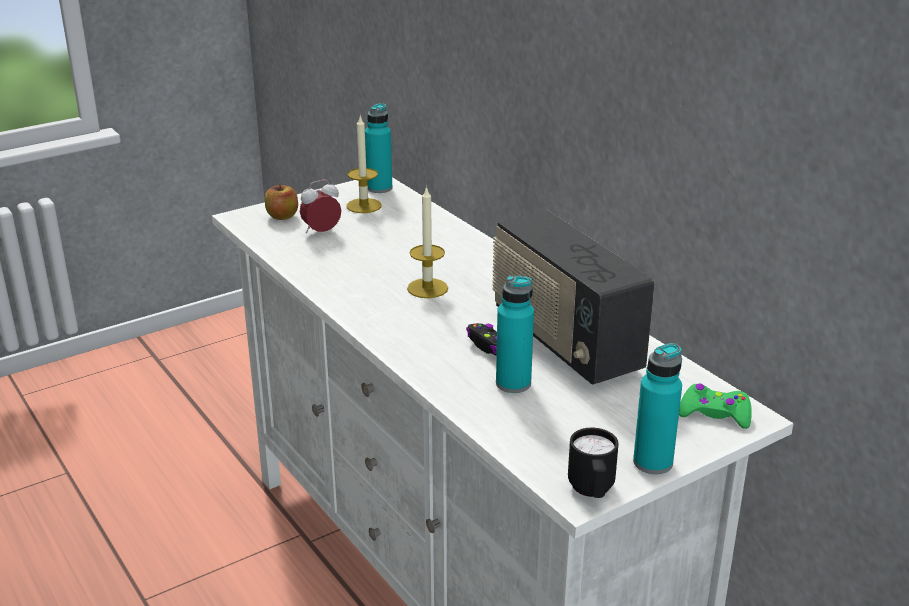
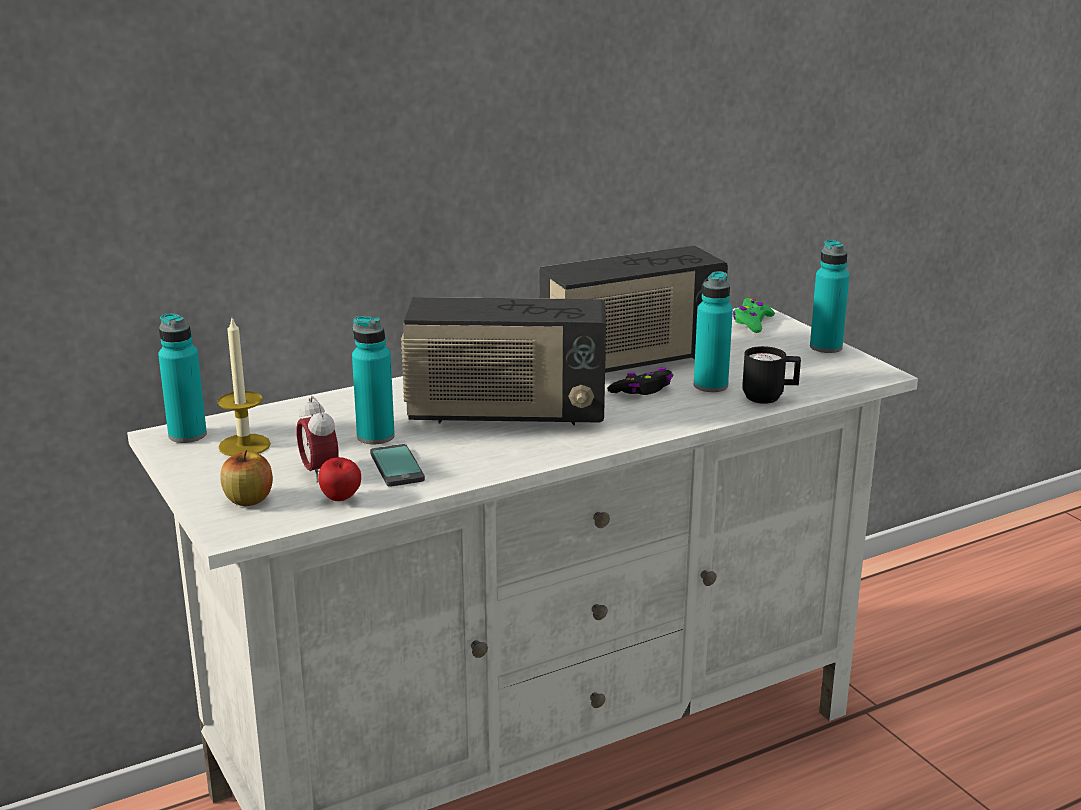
camera: 85 degrees left, 5 degrees down
(279, 242) = (341, 500): none -> apple
(329, 255) = (397, 467): none -> phone
(381, 244) = (375, 436): none -> turquoise bottle
(427, 288) = (506, 414): candle -> radio
(592, 491) = (870, 369): black mug -> black mug (769, 397)

